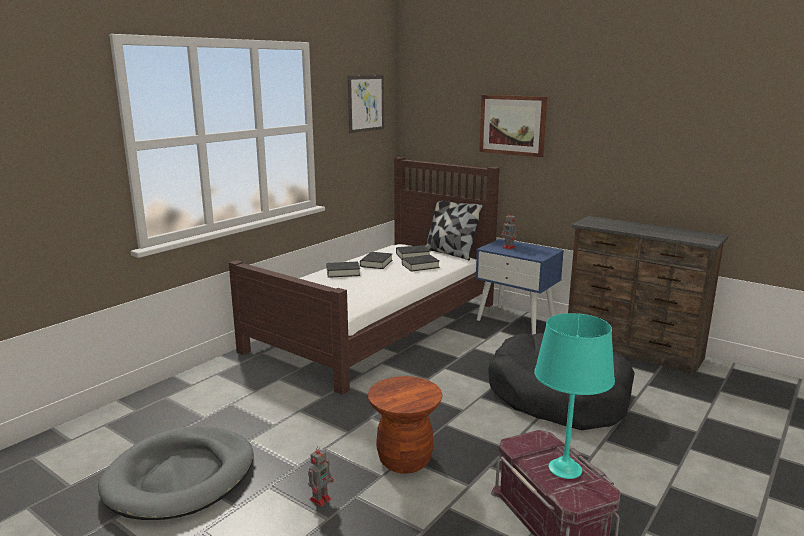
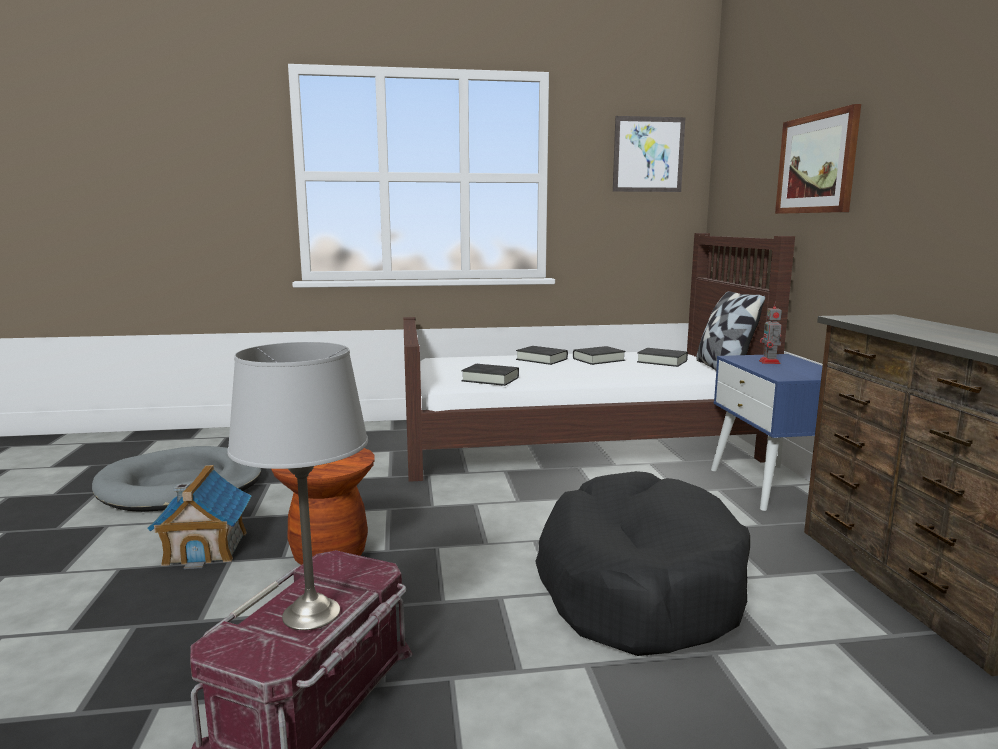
camera: 45 degrees right, 5 degrees down
(321, 499) = (206, 548): toy robot -> toy house
(420, 266) = (642, 370): black book -> black book (490, 379)
(565, 468) = (312, 614): turquoise table lamp -> grey table lamp

